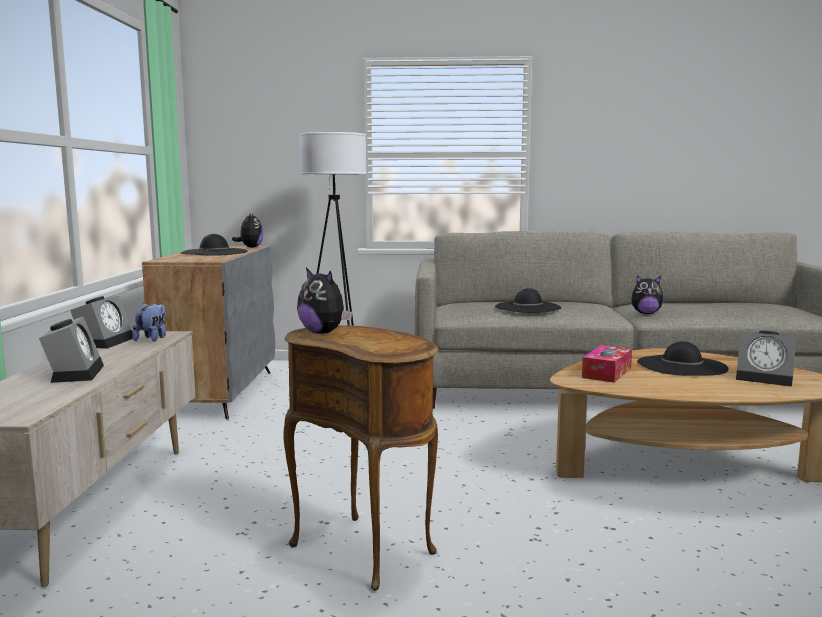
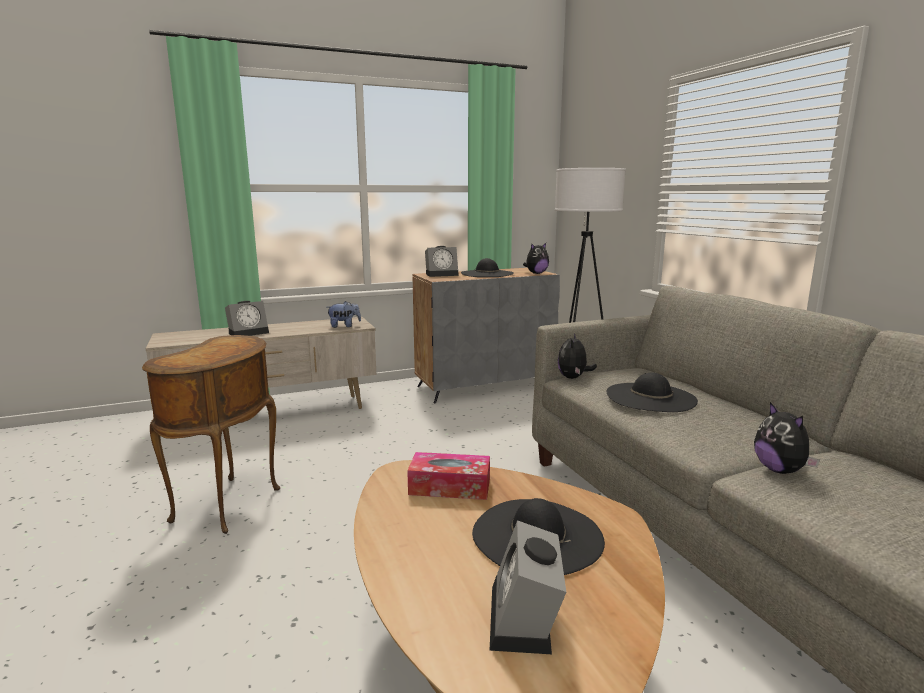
camera: 65 degrees right, 5 degrees up
(105, 342) = (328, 321): alarm clock -> alarm clock (442, 274)
(323, 333) = (227, 341): plush toy -> plush toy (573, 378)

